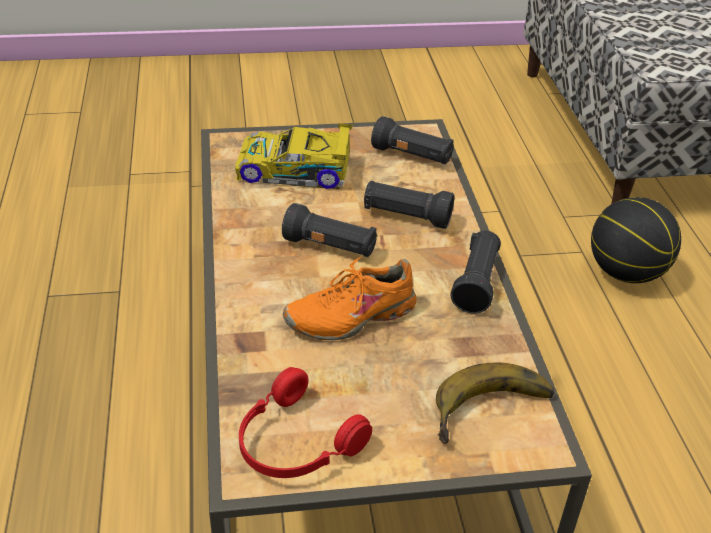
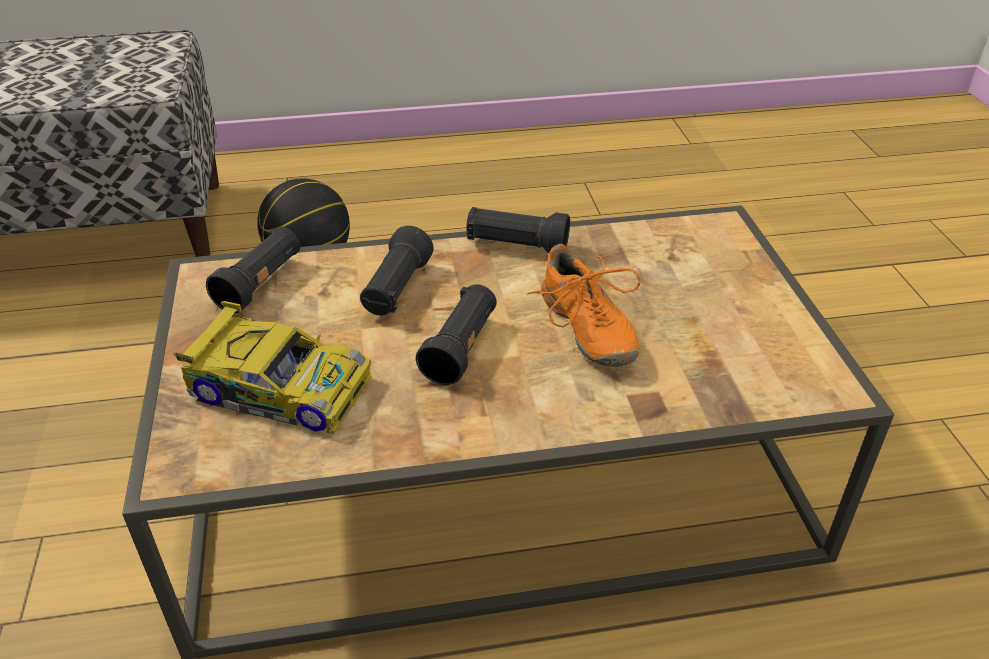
camera: 90 degrees left, 0 degrees up
(294, 444) = (784, 361): red headphones -> none
(296, 170) = (278, 387): toy car -> toy car turned 75 degrees counterclockwise
(494, 414) = (696, 244): banana -> none

